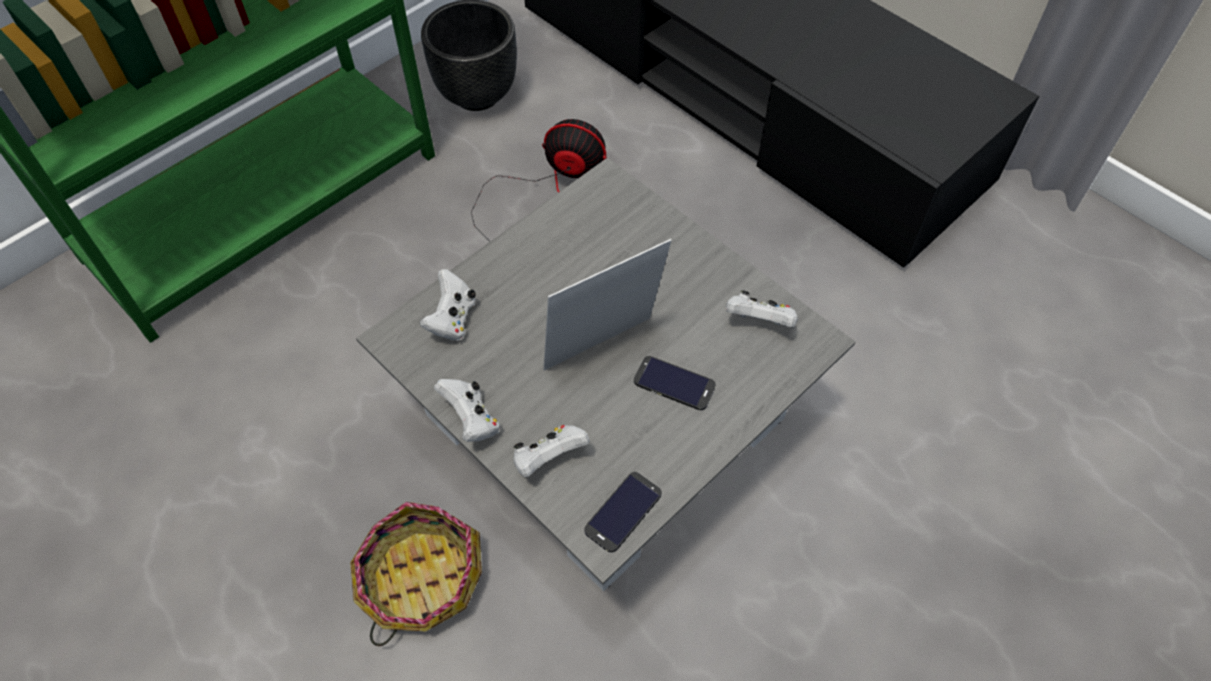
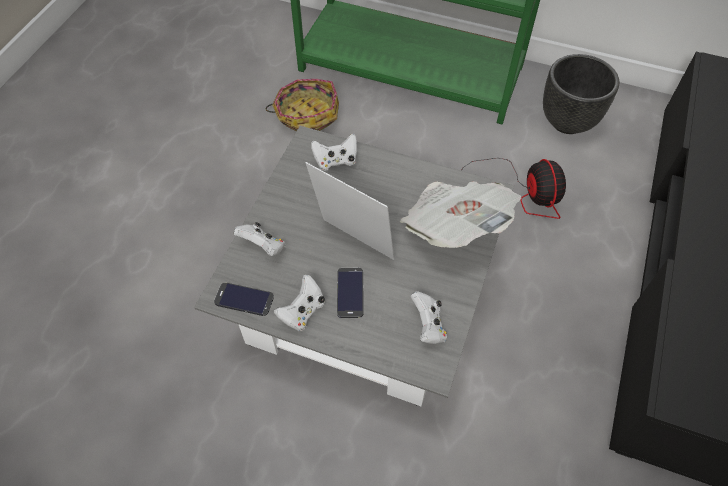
camera: 65 degrees right, 0 degrees up
(419, 578) = (216, 248): basket -> basket (307, 114)
(471, 420) = (271, 199): white game controller -> white game controller (303, 311)
(633, 238) = (454, 226): none -> newspaper

